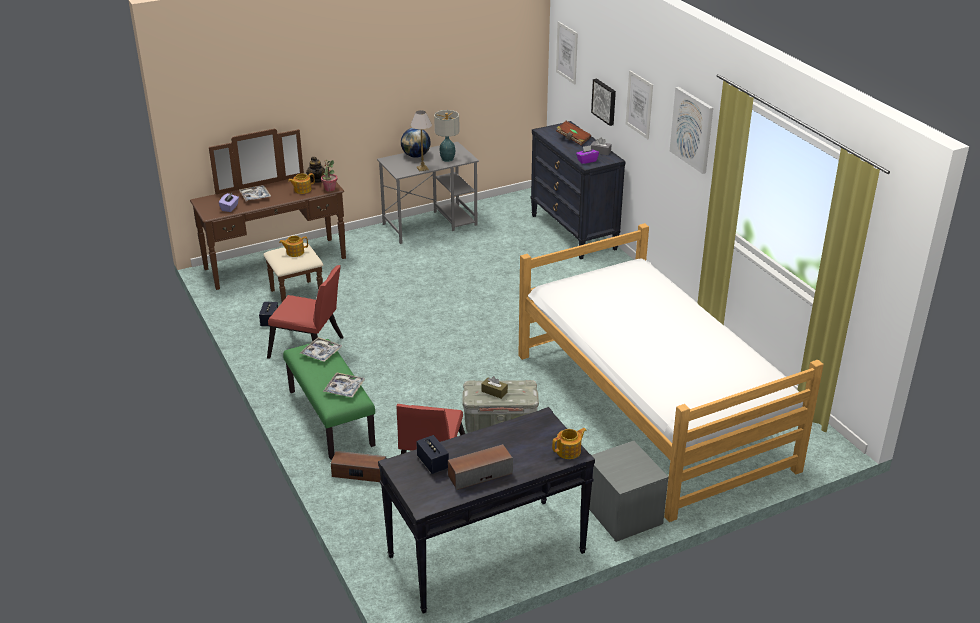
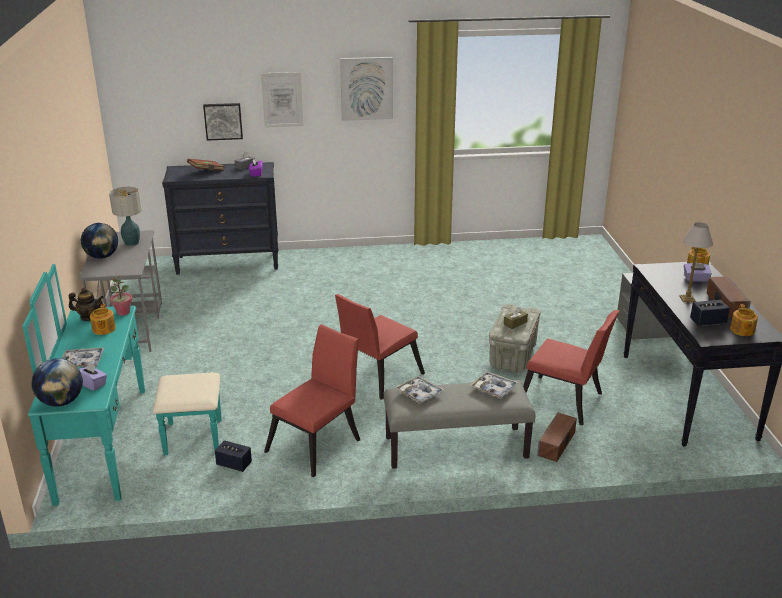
camera: 70 degrees left, 5 degrees down
(206, 205) = (61, 402): none -> globe
(281, 270) = (124, 441): brown dresser -> turquoise dresser
(294, 252) = (184, 384): teapot -> teapot (742, 330)
(330, 418) = (455, 448): green bench -> grey bench
(418, 356) = (377, 378): none -> red chair
(423, 168) = (137, 257): table lamp -> table lamp (687, 299)
(535, 451) = (696, 279): none -> purple tissue box
(567, 52) = (141, 99): picture -> none
(650, 410) = (522, 289): bed -> none

